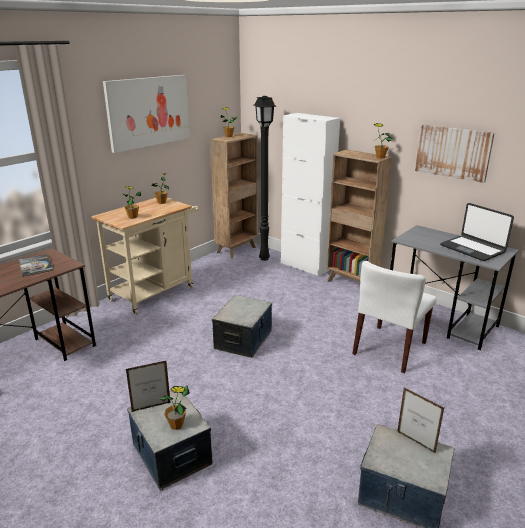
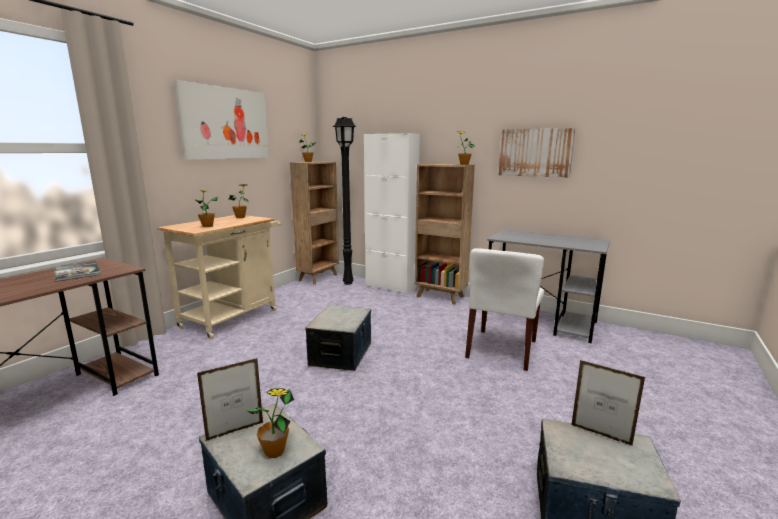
camera: 10 degrees left, 10 degrees down
(472, 249) = (568, 240): laptop -> none

